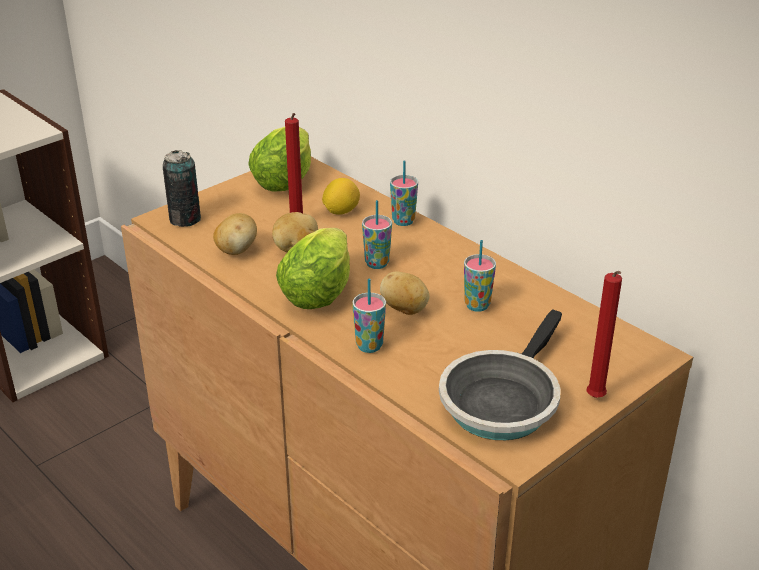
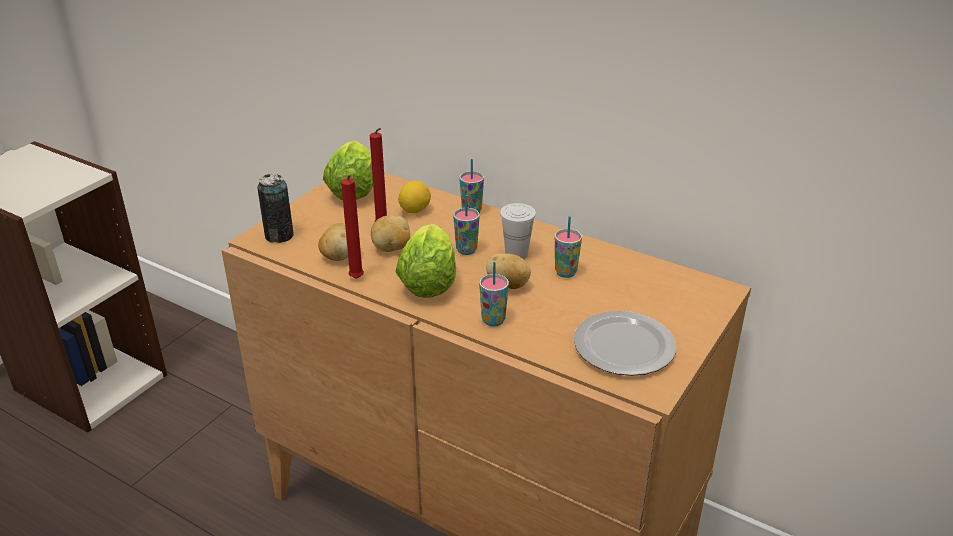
camera: 15 degrees left, 0 degrees up
(431, 276) = (516, 254): none -> white cup
(501, 400) = (622, 347): frying pan -> plate
(596, 399) = (695, 334): red candle -> red candle (357, 280)

